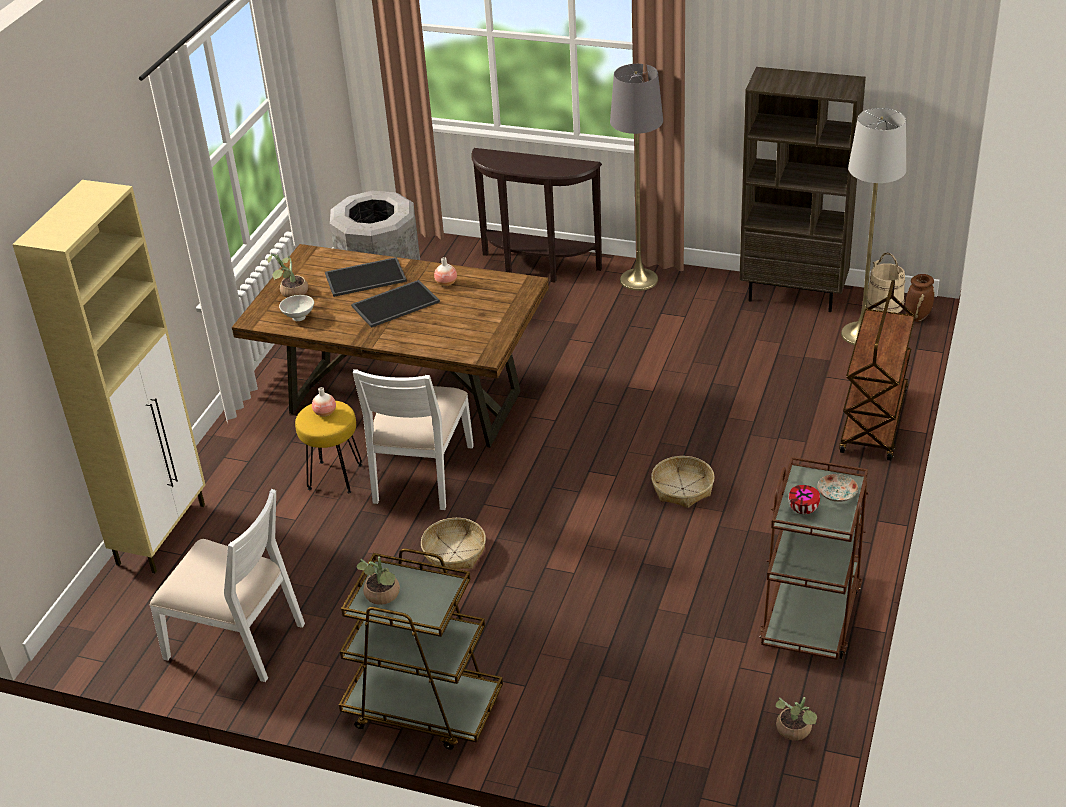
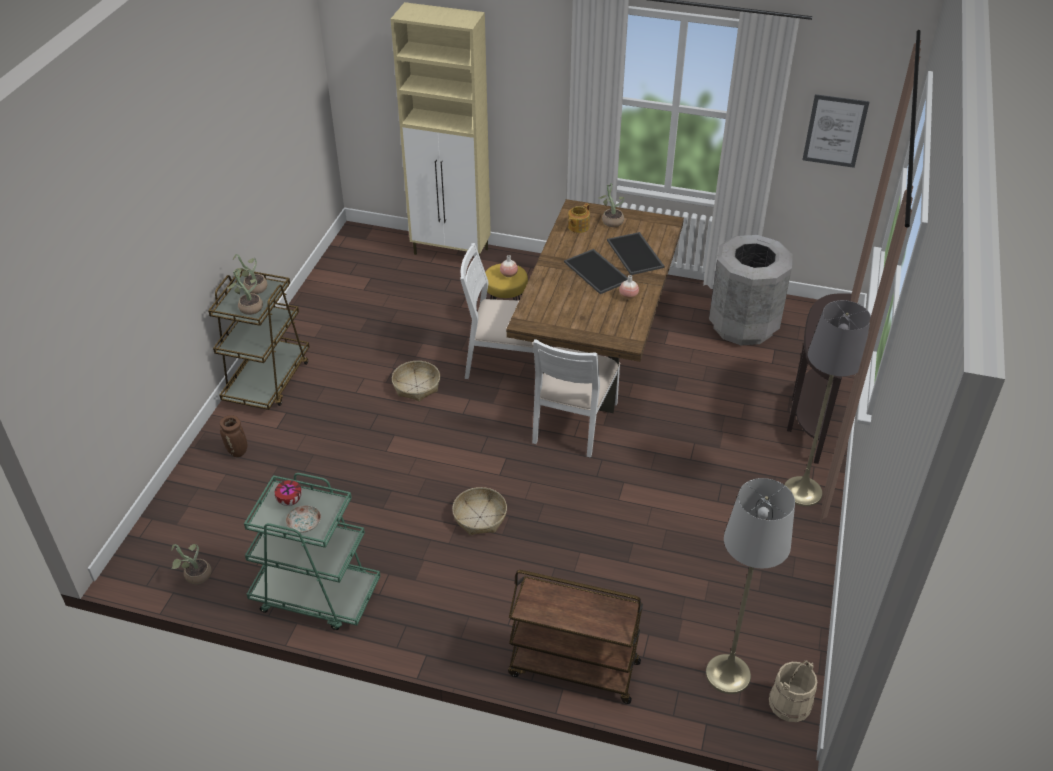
camera: 85 degrees right, 5 degrees up
(237, 639) = (347, 295): white chair -> white chair (573, 422)
(298, 317) = (578, 226): white bowl -> teapot
(310, 61) = (835, 131): none -> picture
(427, 595) = (248, 307): none -> potted plant
(794, 295) = (796, 618): brown bookcase -> none
(811, 614) = (315, 595): brown cart -> green cart
(917, 317) = (769, 733): brown vase -> brown vase (238, 452)

